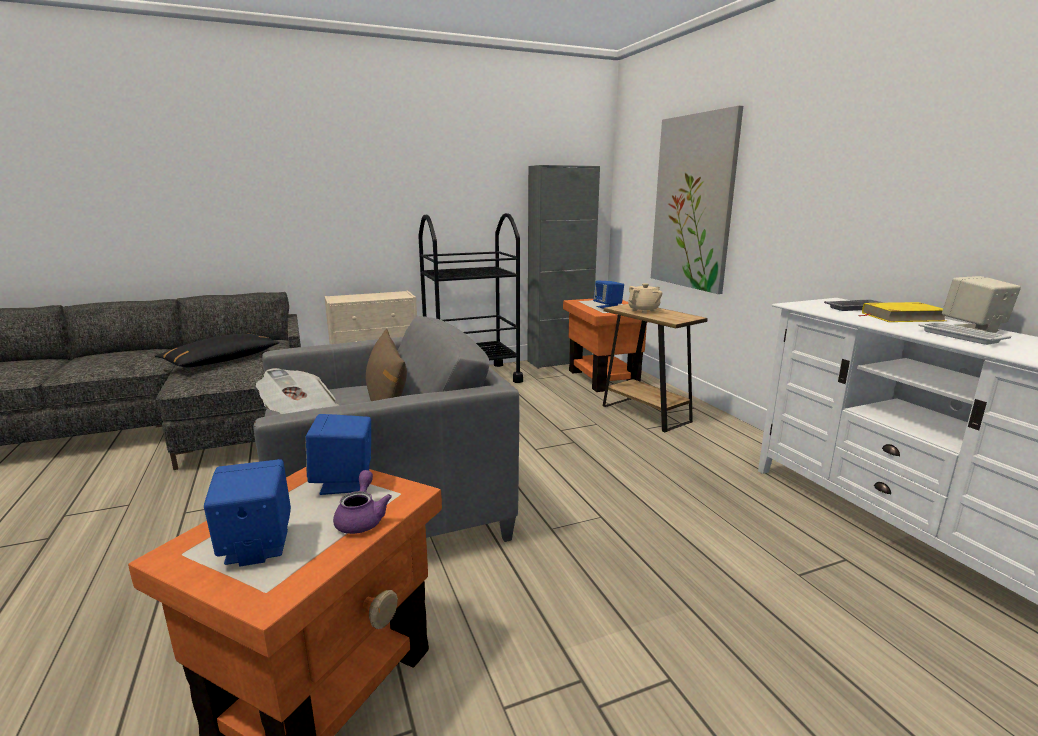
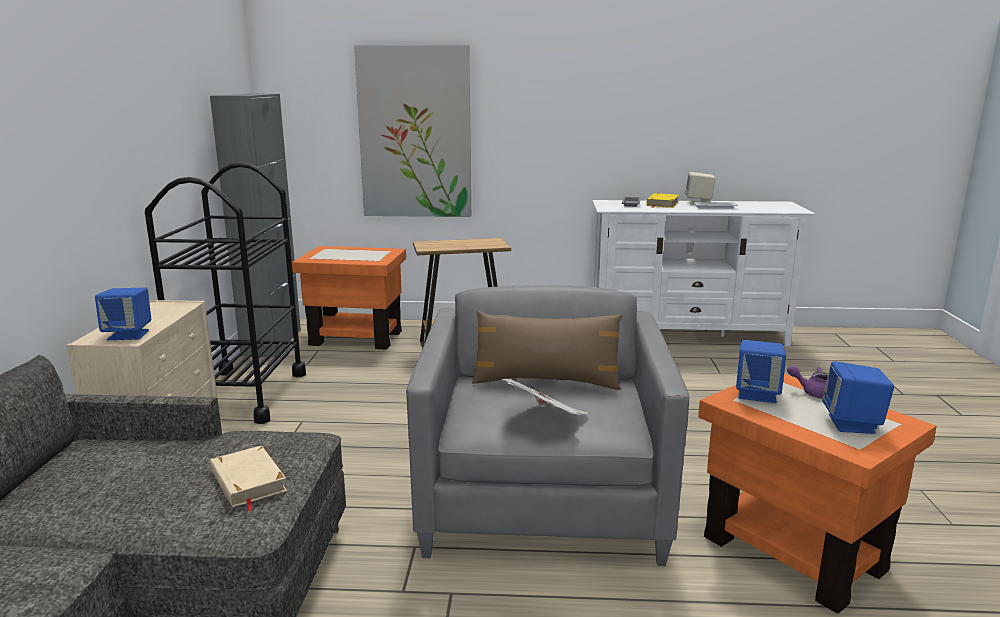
camera: 65 degrees left, 0 degrees up
(222, 360) = (150, 488): black pillow -> none
(227, 373) = (247, 481): none -> beige book
(608, 307) = (362, 255): blue speaker -> blue speaker (129, 335)
(644, 310) = (451, 244): beige teapot -> none

